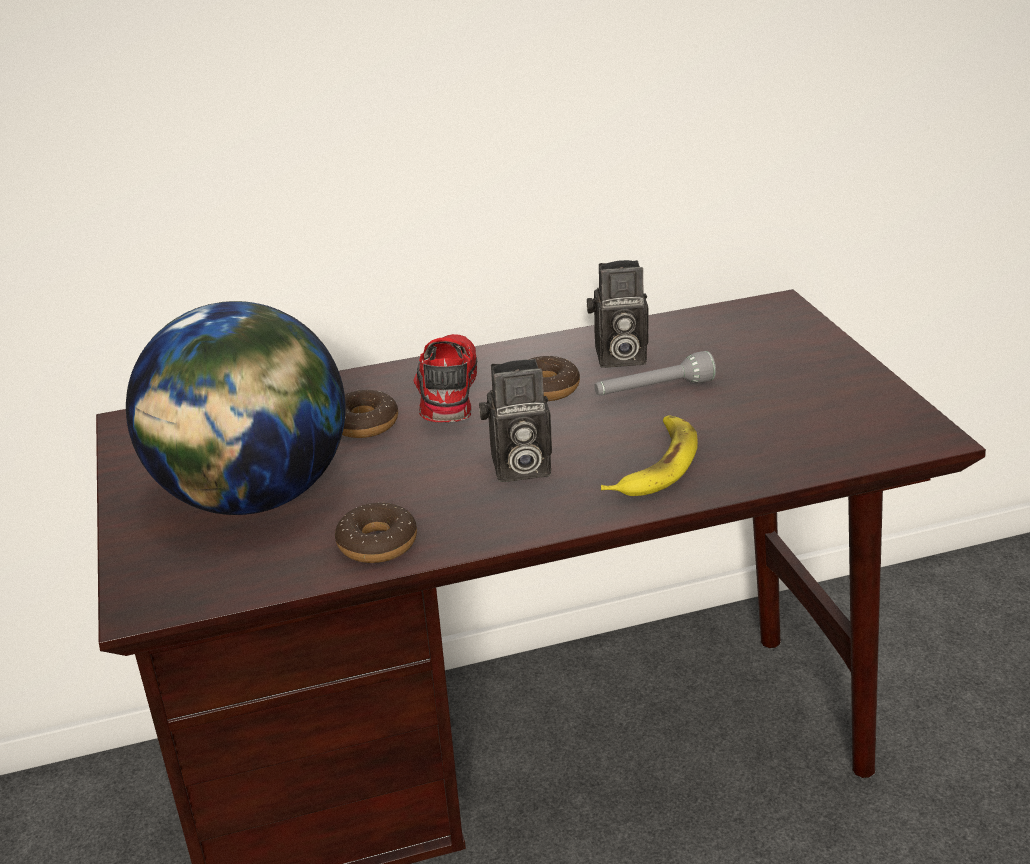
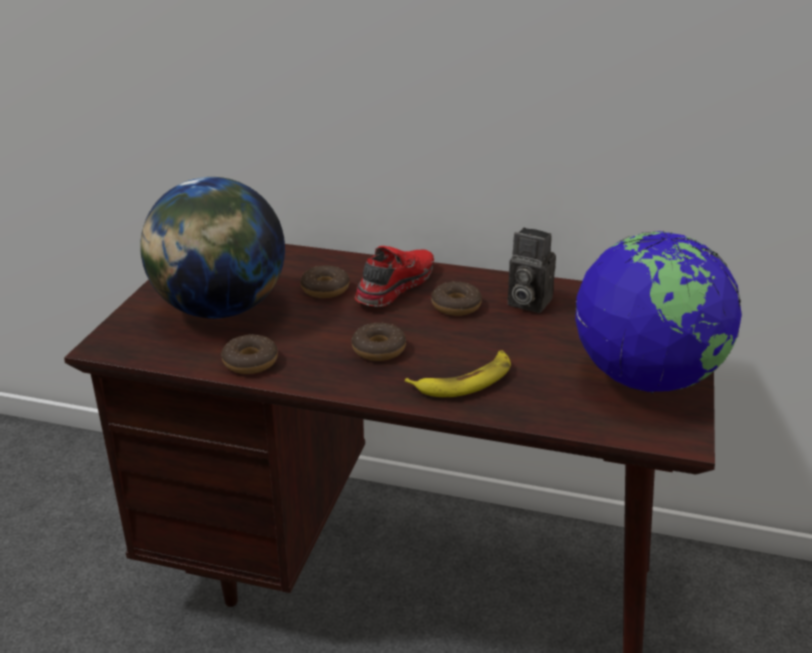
camera: 30 degrees right, 0 degrees up
(518, 468) = (378, 349): camera -> donut
(653, 390) = (523, 332): grey flashlight -> none
(830, 392) = (646, 378): none -> globe

